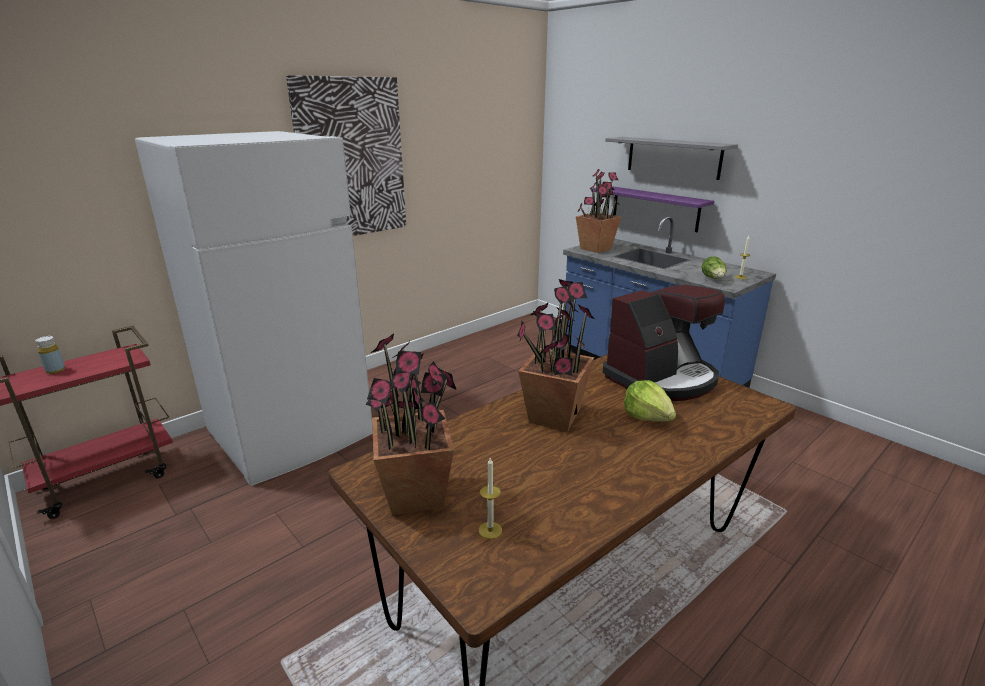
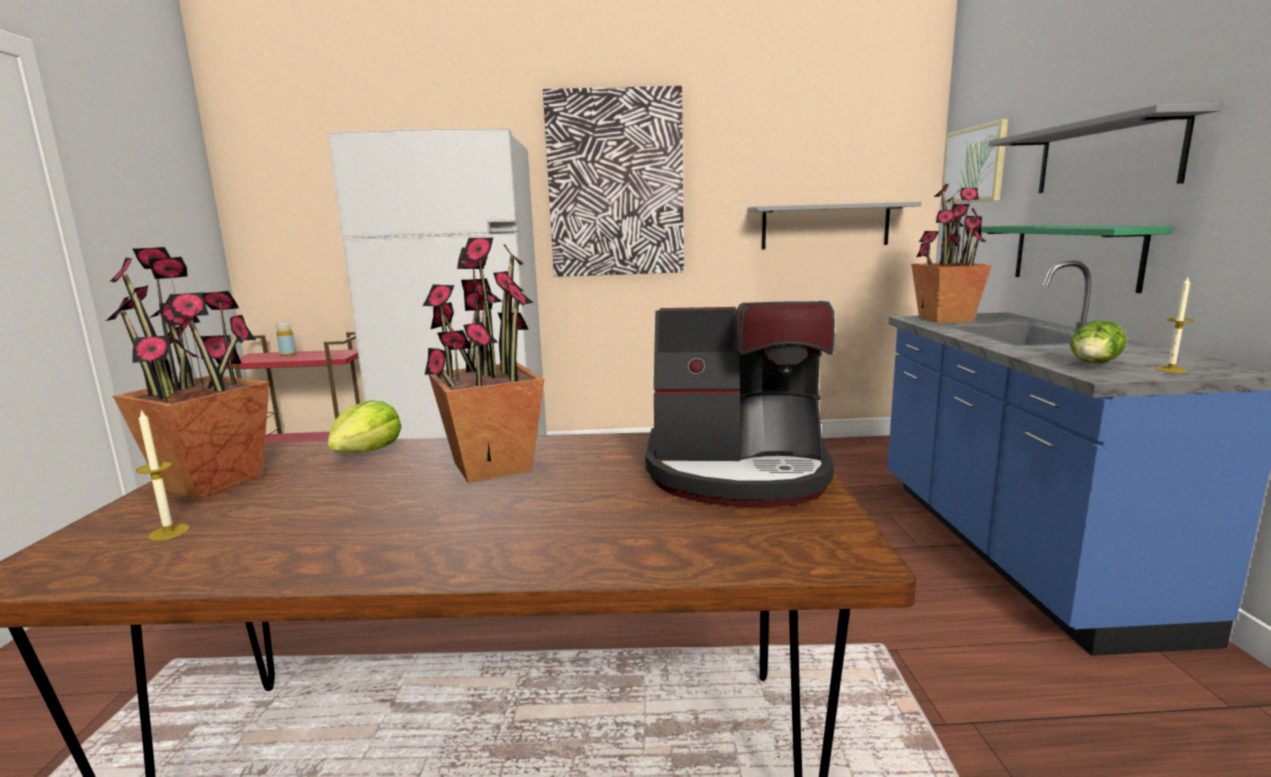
camera: 40 degrees right, 10 degrees down
(486, 182) = (825, 226): none -> grey shelf
(573, 142) = (974, 164): none -> picture
(647, 416) = (604, 502): lettuce -> lettuce (367, 452)
(655, 208) = (1074, 255): purple shelf -> green shelf

